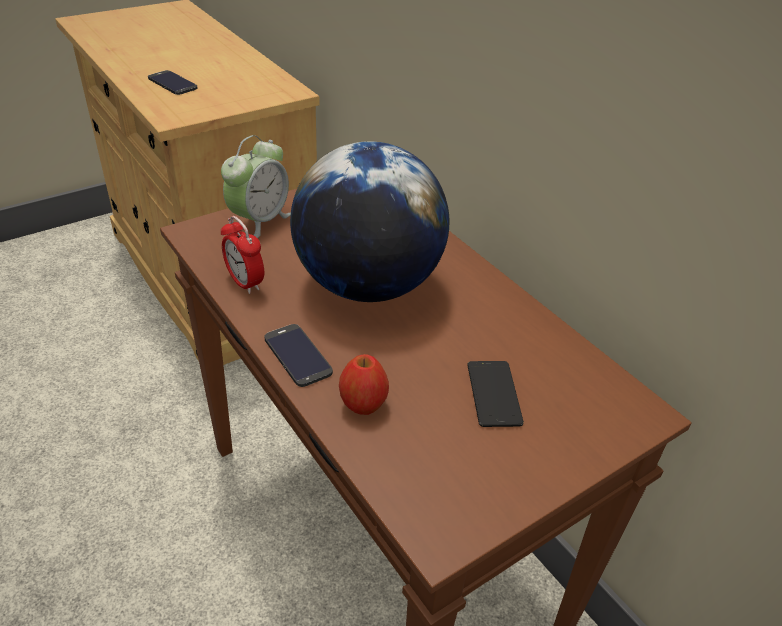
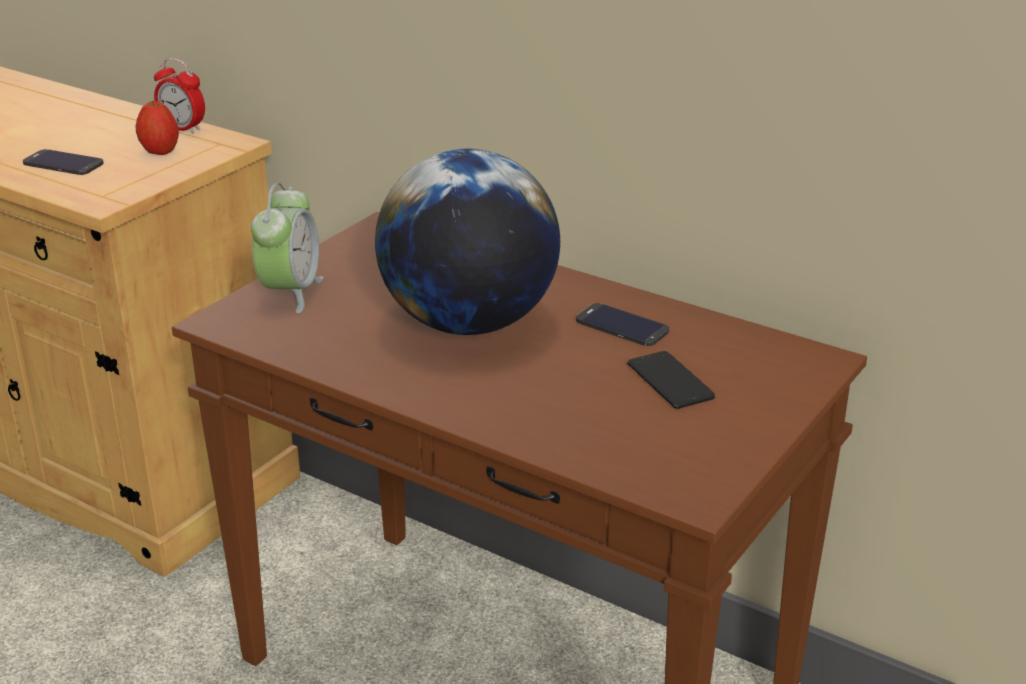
camera: 20 degrees left, 10 degrees down
(245, 283) = (327, 353): alarm clock -> alarm clock (183, 128)
(298, 355) = (444, 401): phone -> phone (622, 325)
(363, 404) = (546, 422): apple -> apple (160, 151)

